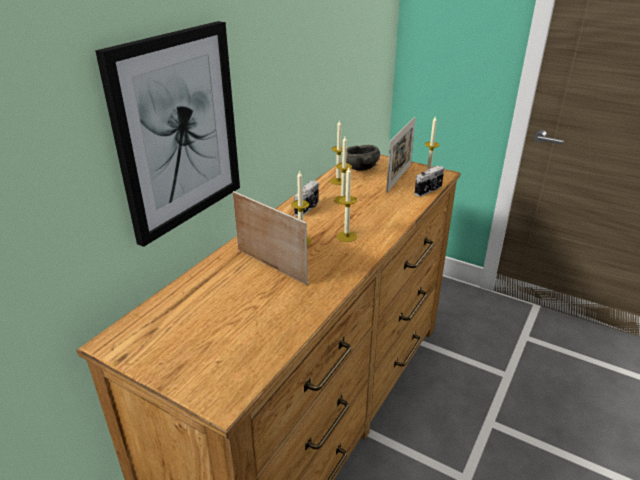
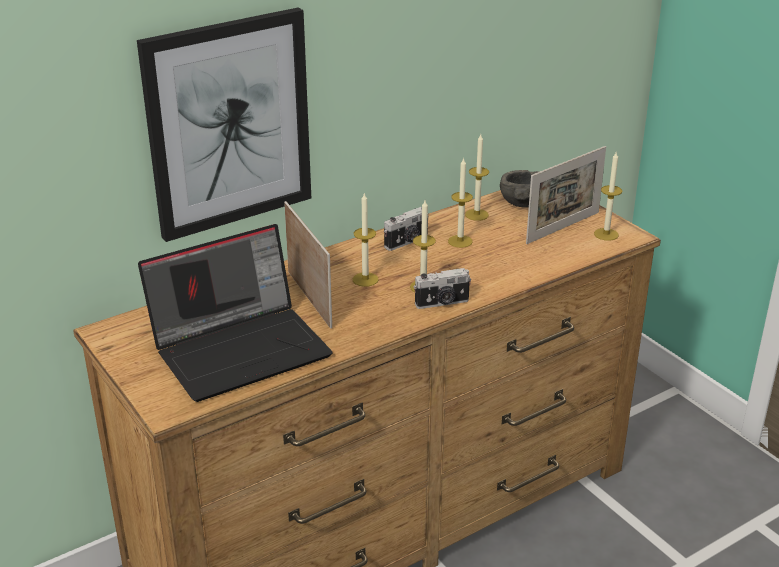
camera: 25 degrees right, 0 degrees up
(247, 321) = (242, 348): none -> laptop
(429, 191) = (586, 254): camera -> camera (442, 303)

